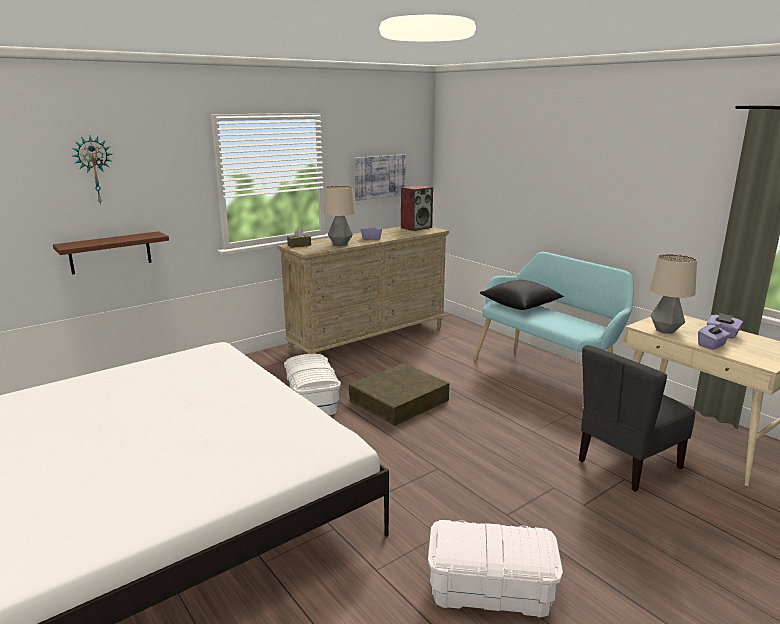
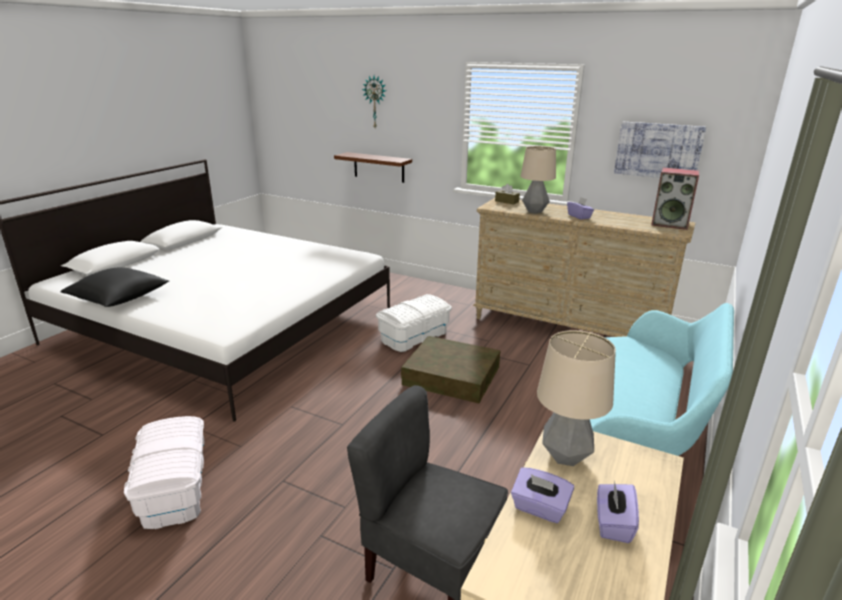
camera: 65 degrees right, 5 degrees up
(520, 305) = (639, 357): black pillow -> black pillow (118, 298)

